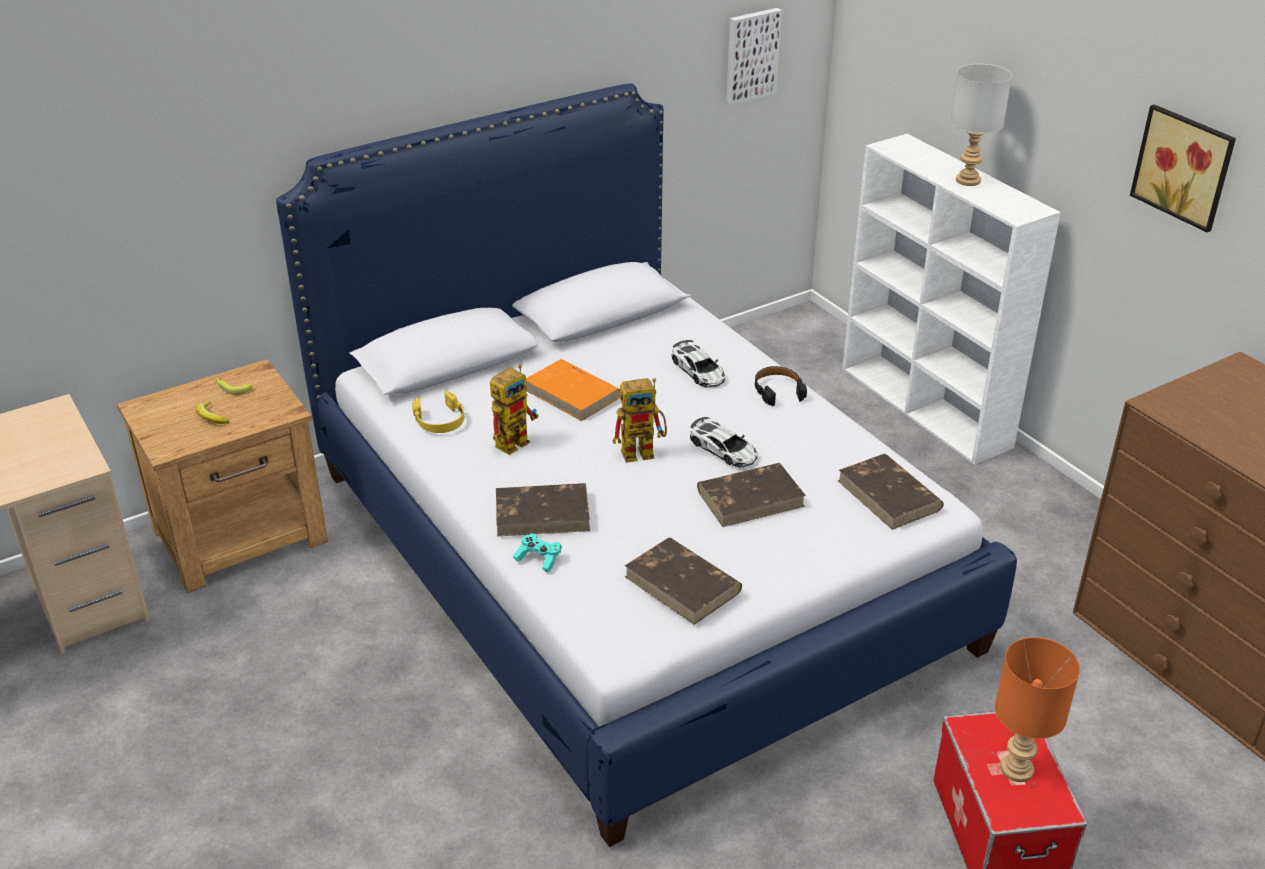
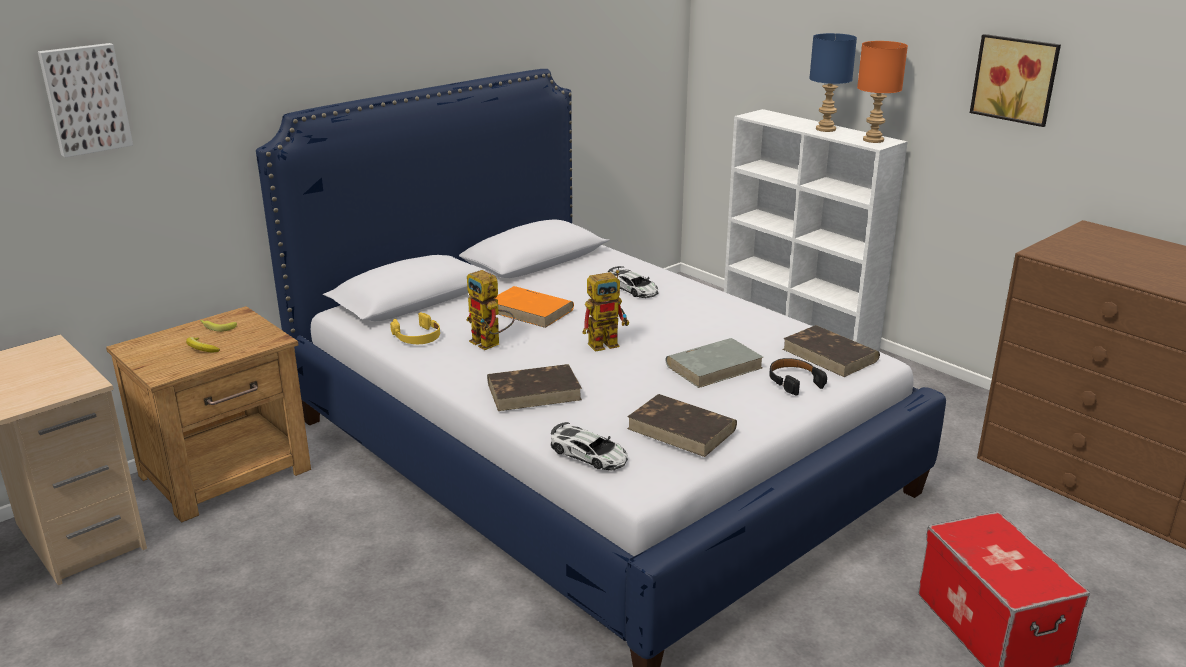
camera: 10 degrees left, 10 degrees down
(515, 440) = (491, 344): toy robot -> toy robot turned 105 degrees clockwise
(538, 559) = (542, 424): turquoise game controller -> none
(723, 449) = (676, 336): toy car -> toy car (589, 454)
(751, 55) = (631, 57): picture -> picture (85, 99)
(751, 498) = (714, 366): brown book -> grey book
(778, 391) = (705, 296): black headphones -> black headphones (794, 381)
(967, 181) = (825, 129): grey table lamp -> blue table lamp
(1015, 769) = (1008, 558): orange table lamp -> orange table lamp (872, 140)

